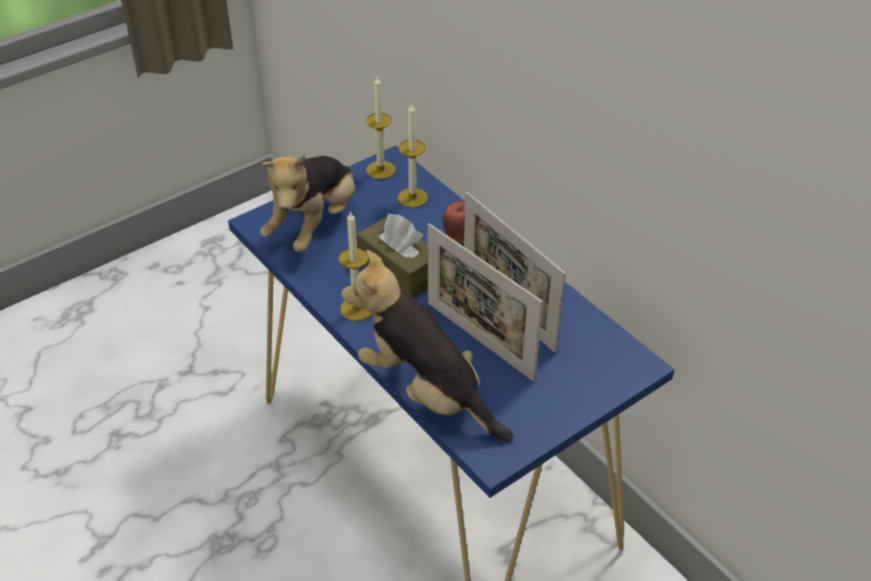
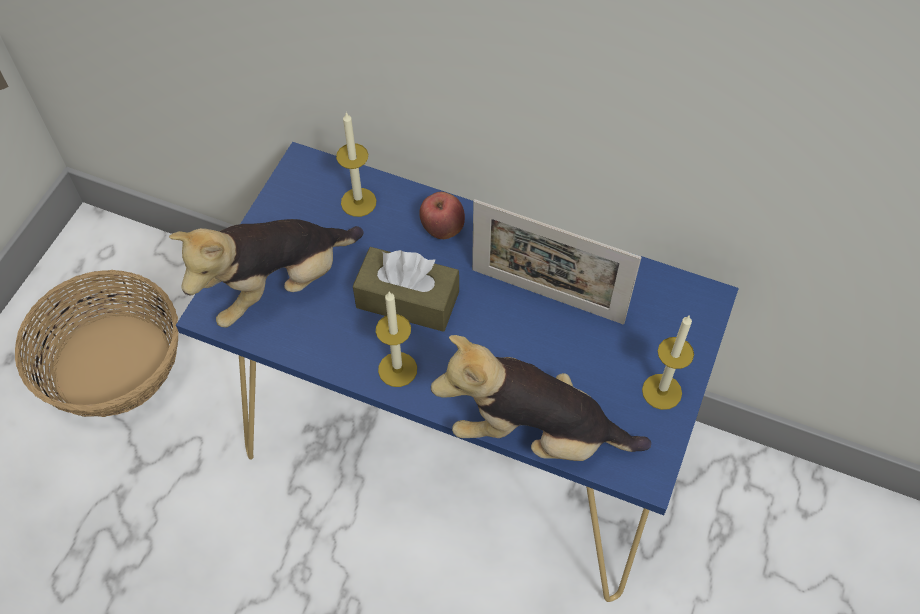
camera: 30 degrees left, 15 degrees up
(219, 298) = (113, 363): none -> basket
(314, 225) = (278, 286): plush toy -> plush toy turned 60 degrees clockwise
(380, 170) = (299, 181): candle -> candle (662, 391)
(479, 340) = (544, 346): picture frame -> none

